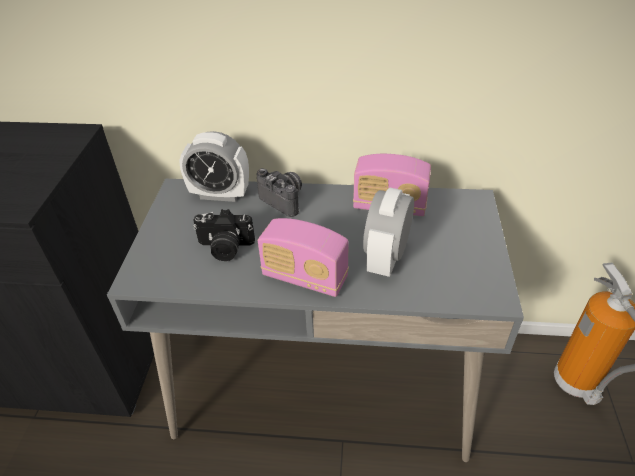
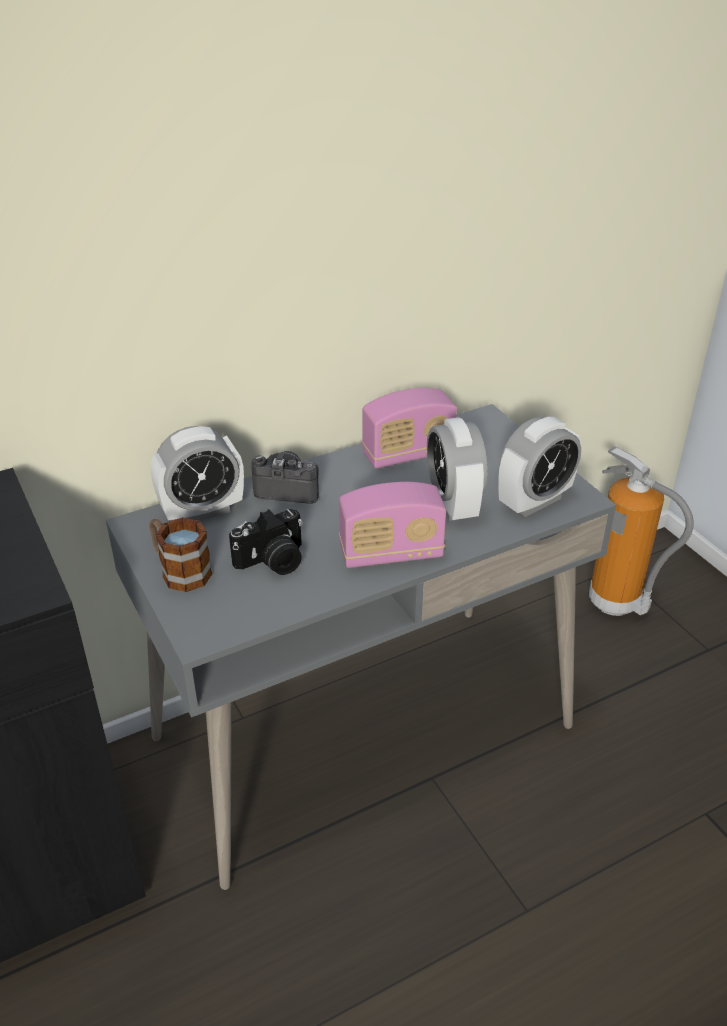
camera: 35 degrees left, 5 degrees down
(168, 229) = (180, 570): none -> mug
(452, 283) = (534, 501): none -> alarm clock

